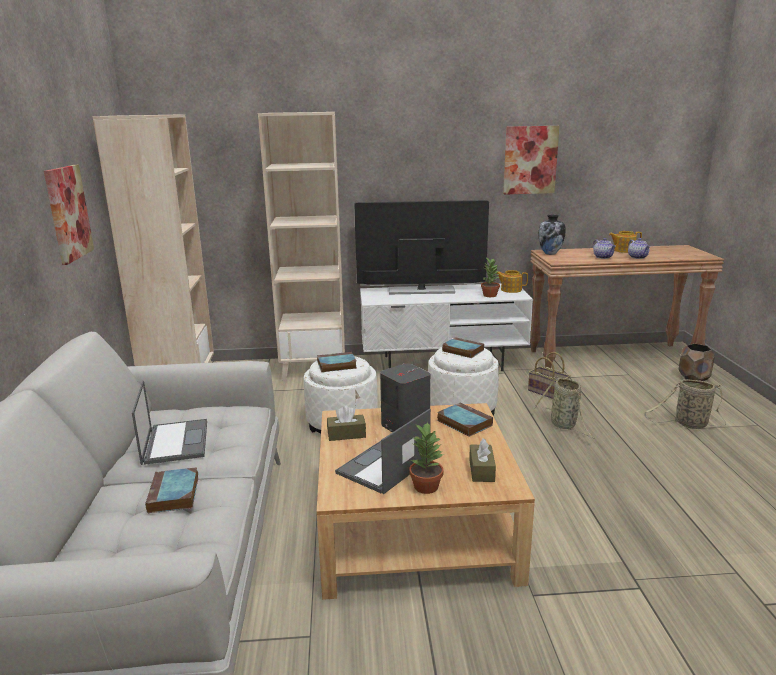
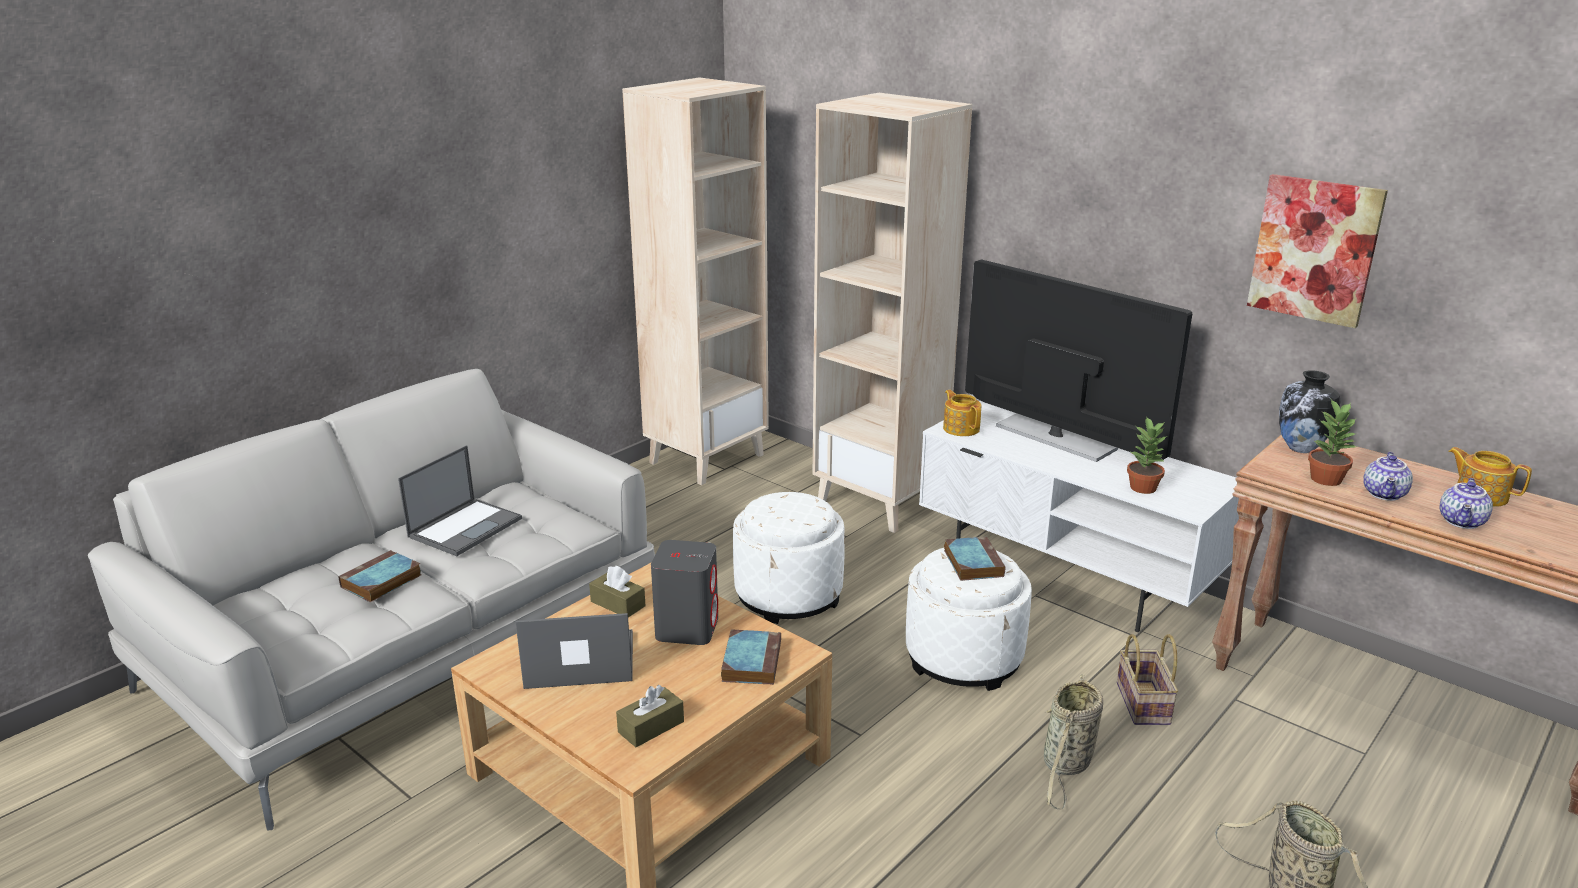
camera: 45 degrees right, 5 degrees up
(68, 213) = (540, 215): picture -> none
(336, 365) = (780, 509): book -> none
(425, 486) = (570, 706): potted plant -> potted plant (1326, 479)
(510, 289) = (1204, 491): teapot -> teapot (961, 428)
(694, 377) = (1506, 833): brown planter -> none

